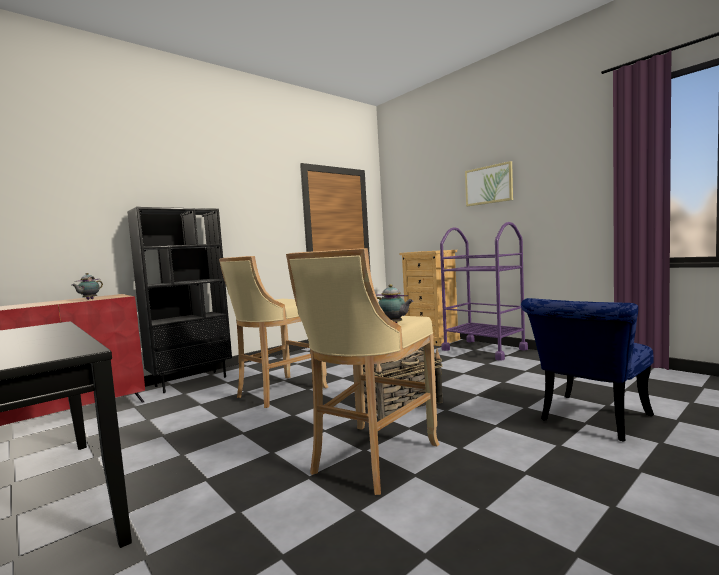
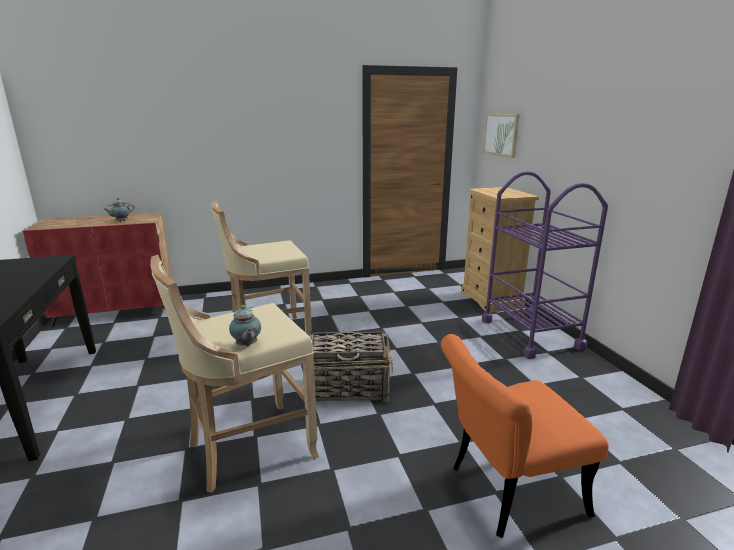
camera: 25 degrees right, 15 degrees up
(191, 381) = (221, 298): black bookcase -> none
(488, 185) = (589, 115): picture -> picture (501, 134)
(589, 420) = (505, 490): blue chair -> orange chair

